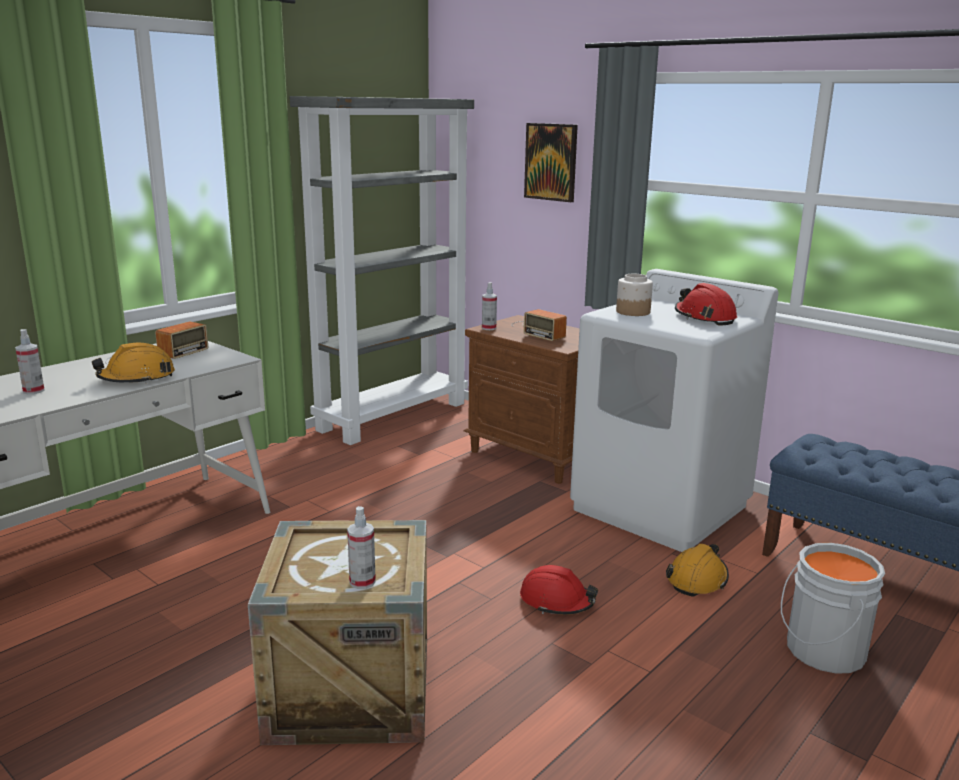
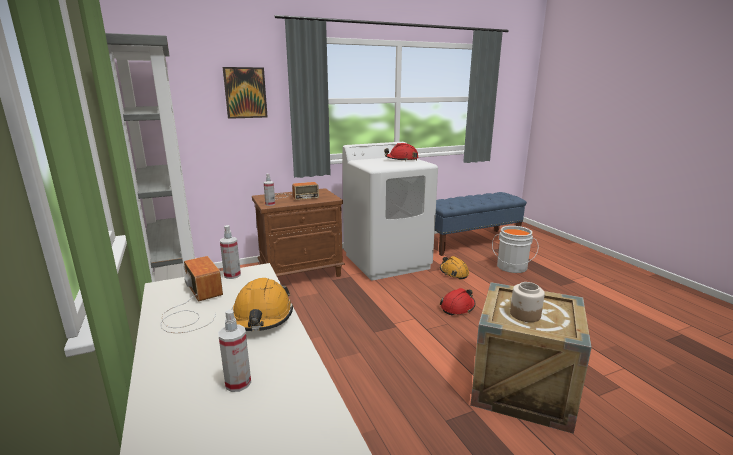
camera: 65 degrees left, 0 degrees up
(362, 582) = (558, 310): spray bottle -> spray bottle (232, 275)
(632, 312) = (380, 164): jar -> jar (525, 314)

